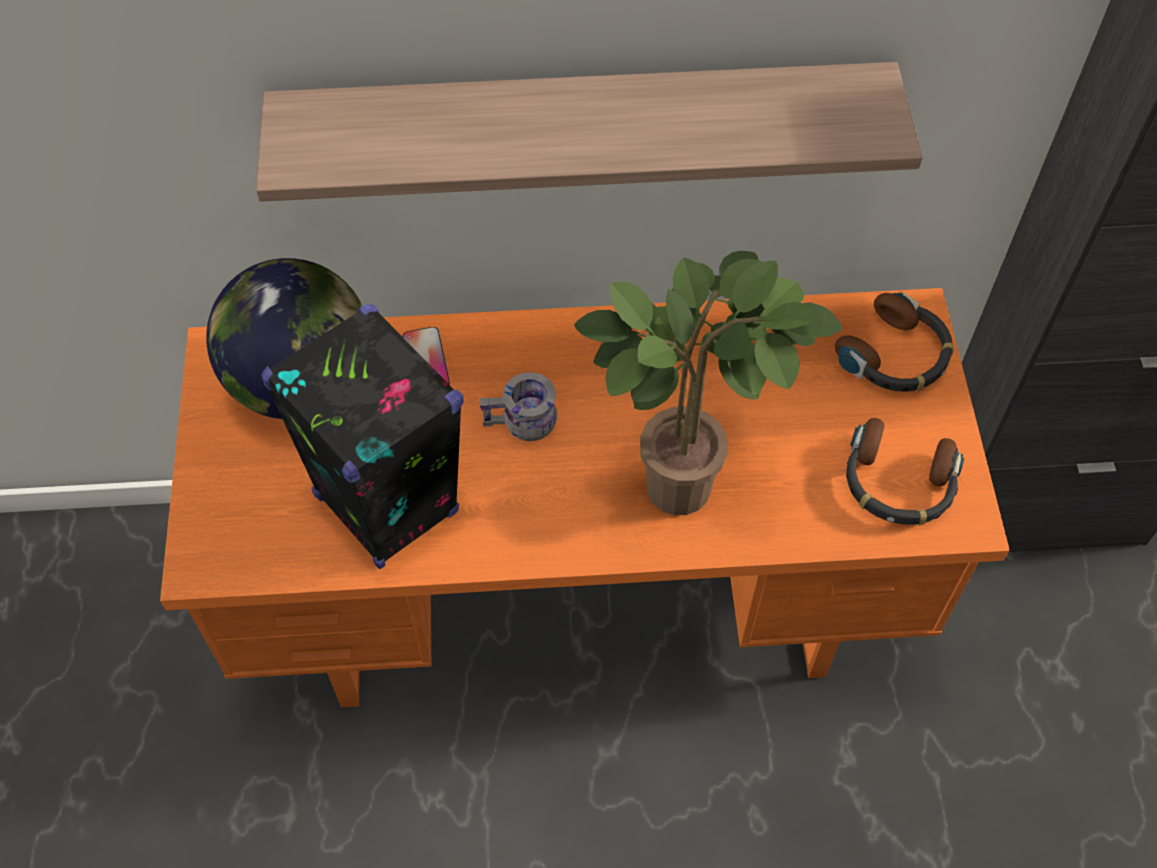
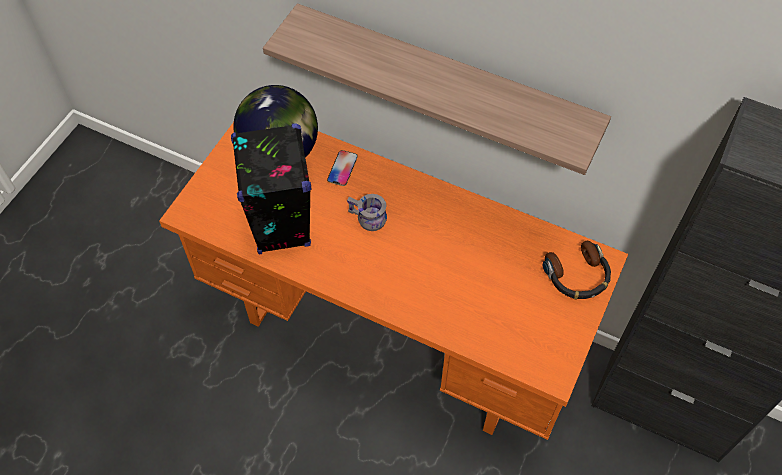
camera: 30 degrees right, 0 degrees up
(688, 480) = (428, 285): potted plant -> none
(898, 483) = (532, 339): headphones -> none

